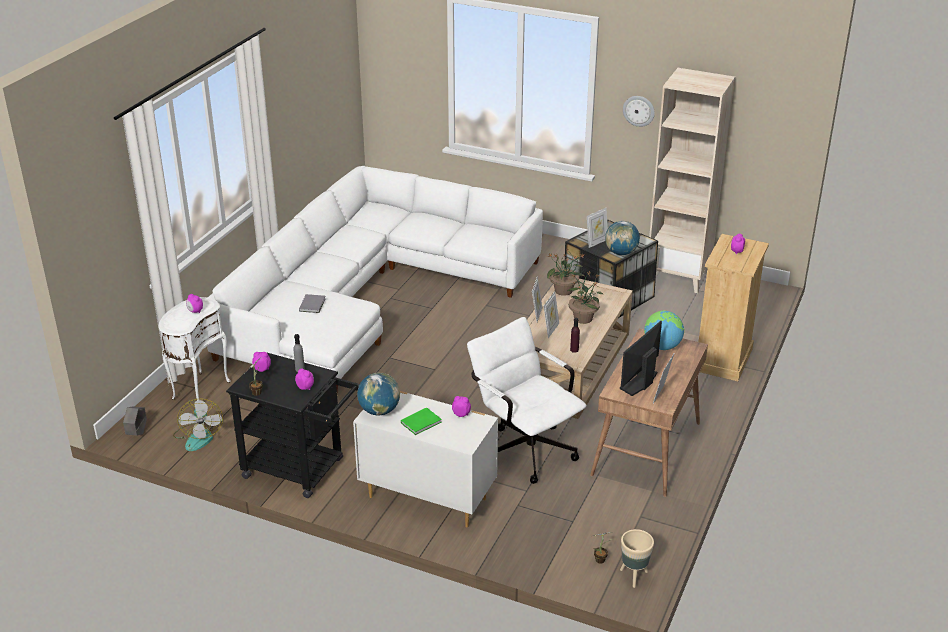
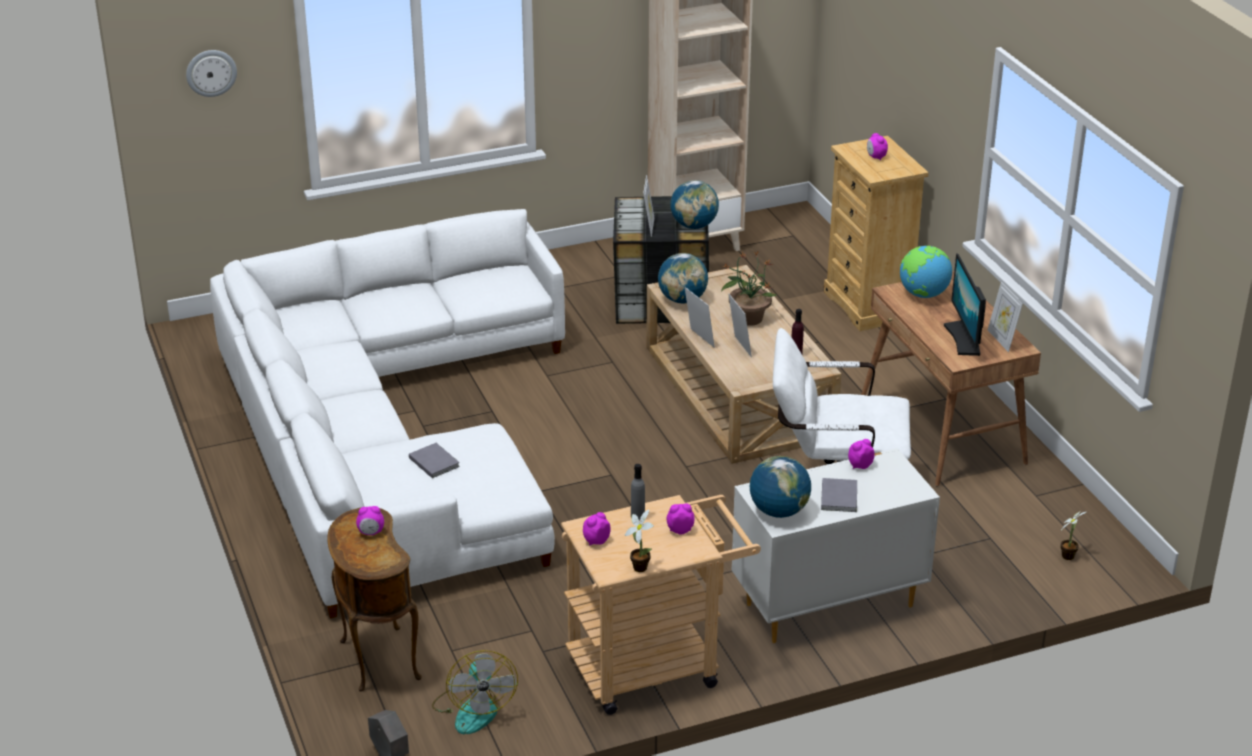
camera: 45 degrees left, 0 degrees up
(198, 436) = (474, 708): fan -> fan turned 45 degrees clockwise
(199, 390) = (376, 660): white side table -> brown side table
(301, 470) = (655, 665): black cart -> beige cart
(422, 422) = (840, 496): green book -> grey book
(564, 291) = (682, 300): potted plant -> globe
(634, 576) = (1115, 551): beige planter -> none
(638, 110) = (597, 35): wall clock -> wall clock (211, 72)

